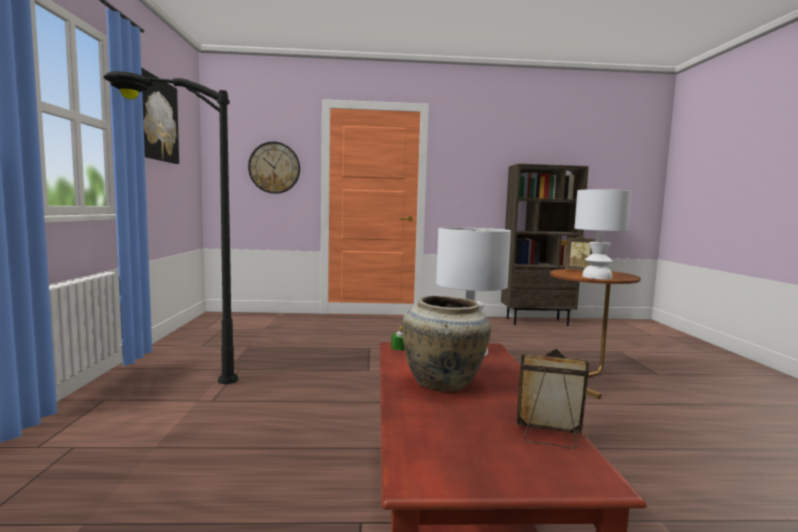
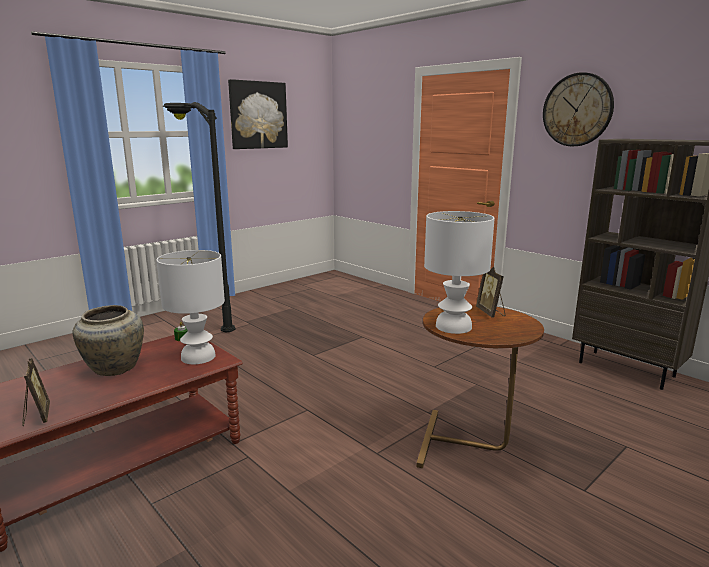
camera: 50 degrees right, 10 degrees up
(274, 168) = (378, 143): wall clock -> wall clock (577, 110)

